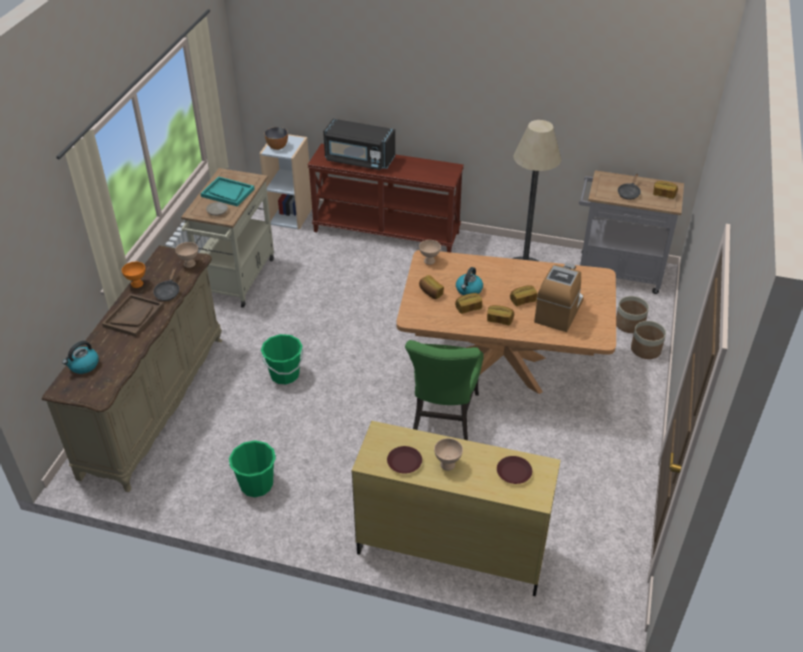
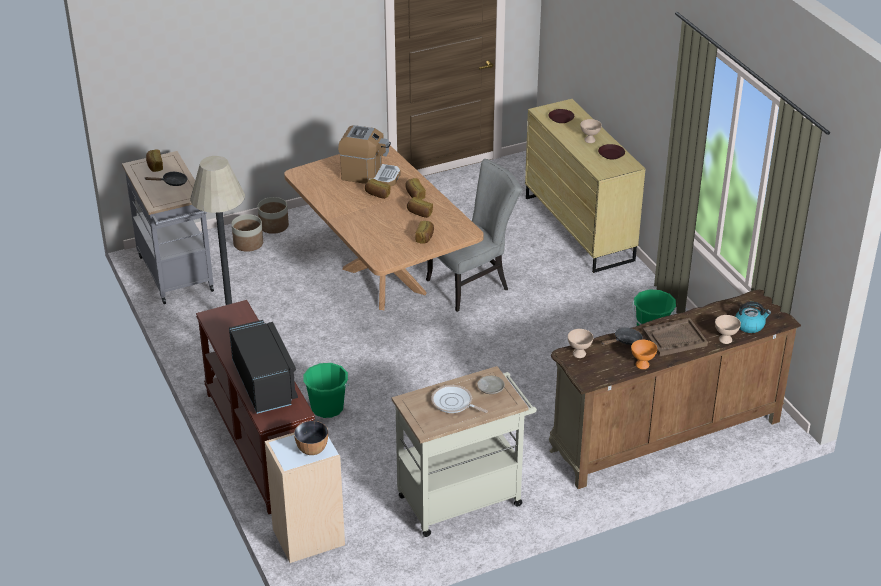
camera: 130 degrees left, 5 degrees down
(227, 193) = (454, 403): turquoise tray -> frying pan
(284, 374) = (537, 386): green bucket -> green bucket (327, 408)
(430, 261) = (384, 257): beige bowl -> beige bowl (725, 339)
(443, 417) = (472, 284): green chair -> grey chair
(469, 290) = (397, 222): kettle -> none
(558, 311) = (370, 175): coffee machine -> coffee machine turned 150 degrees counterclockwise

